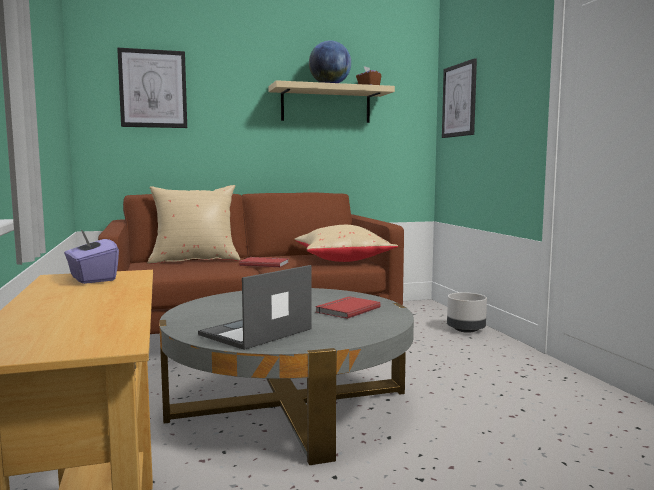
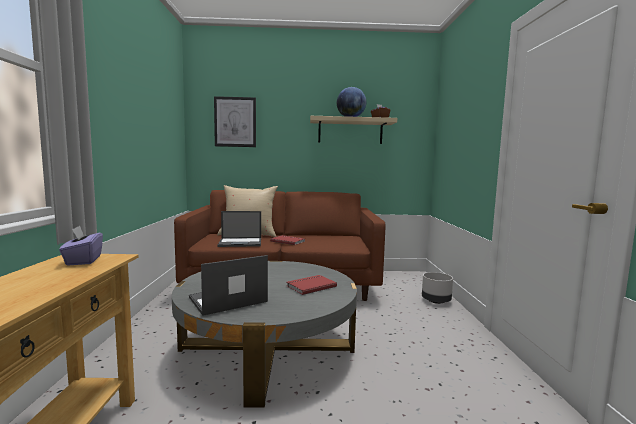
camera: 15 degrees right, 0 degrees up
(198, 269) = (241, 242): none -> laptop
(342, 260) = (343, 242): beige pillow -> none
(459, 100) = (447, 128): picture -> none

